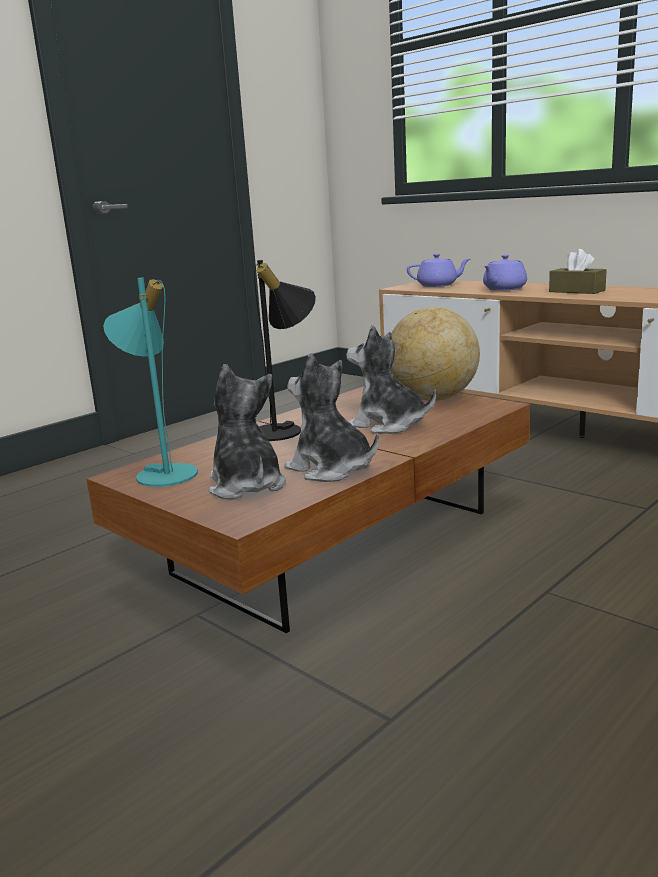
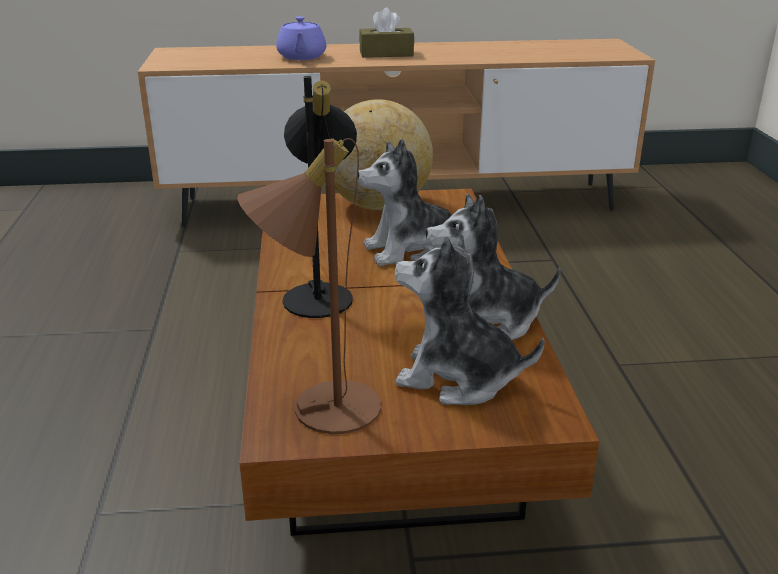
camera: 50 degrees left, 10 degrees up
(162, 472) = (320, 405): turquoise table lamp -> brown table lamp
(438, 285) = (203, 58): purple teapot -> none

